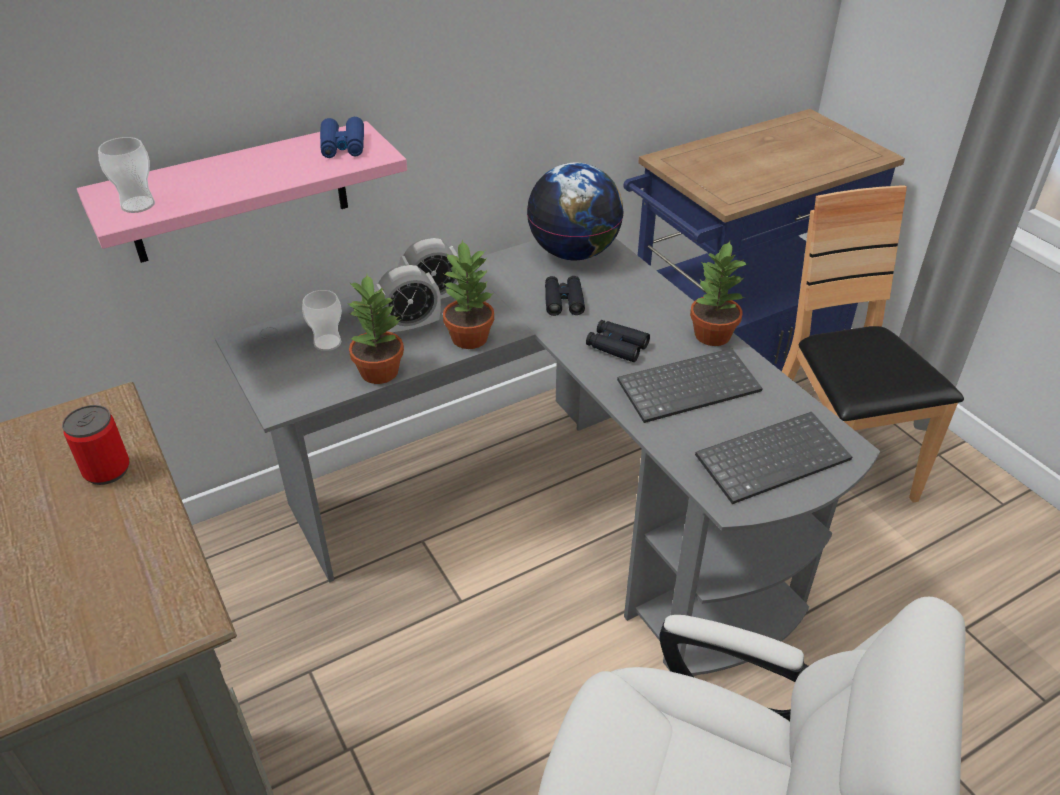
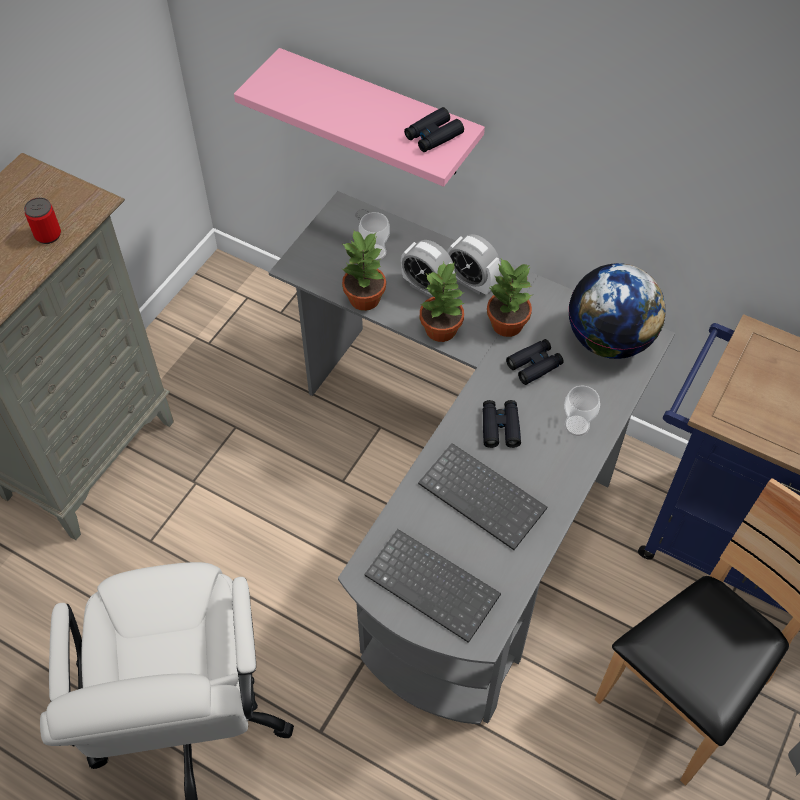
camera: 60 degrees right, 15 degrees up
(138, 205) = (279, 87): cup -> cup (577, 425)
(343, 146) = (433, 136): blue binoculars -> black binoculars
(711, 335) = (565, 487): potted plant -> potted plant (506, 324)

